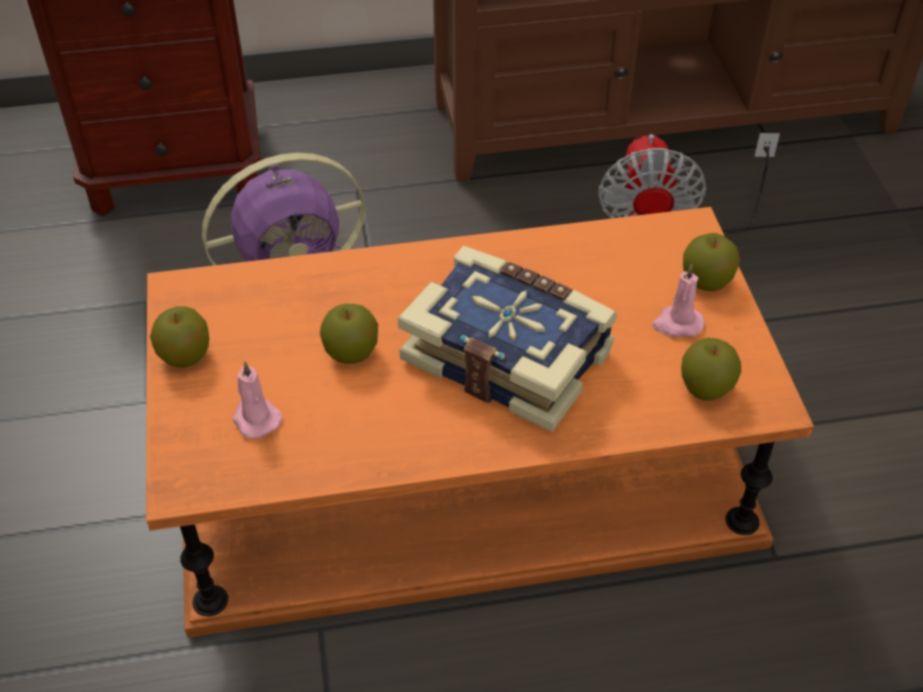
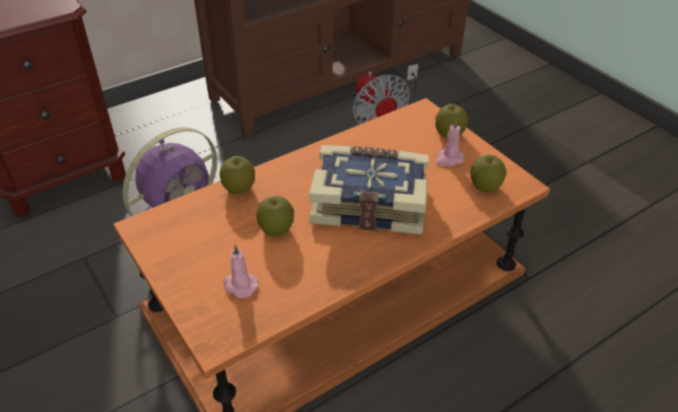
camera: 25 degrees left, 5 degrees down
(185, 356) = (170, 264): apple -> apple (239, 188)

